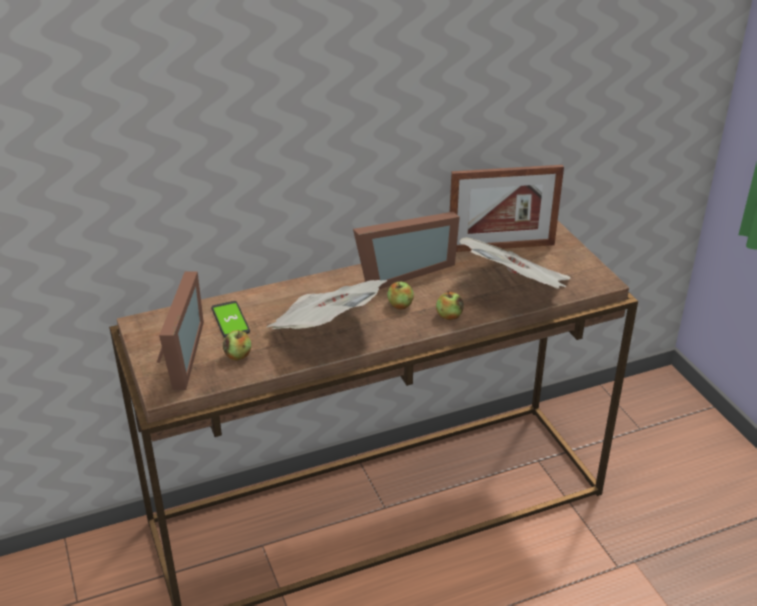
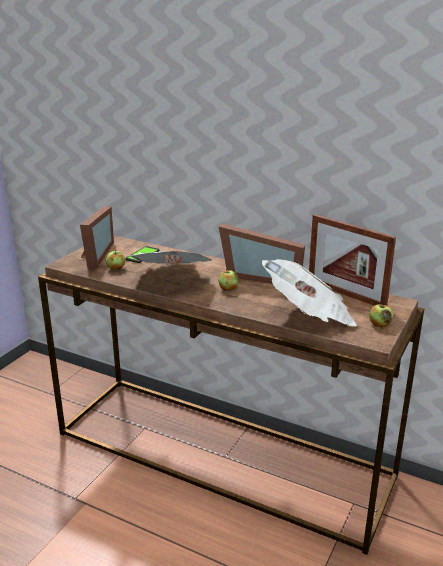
camera: 50 degrees right, 10 degrees down
(176, 358) = (93, 256): picture frame -> picture frame turned 45 degrees counterclockwise
(449, 316) = (242, 305): apple -> apple (379, 324)

